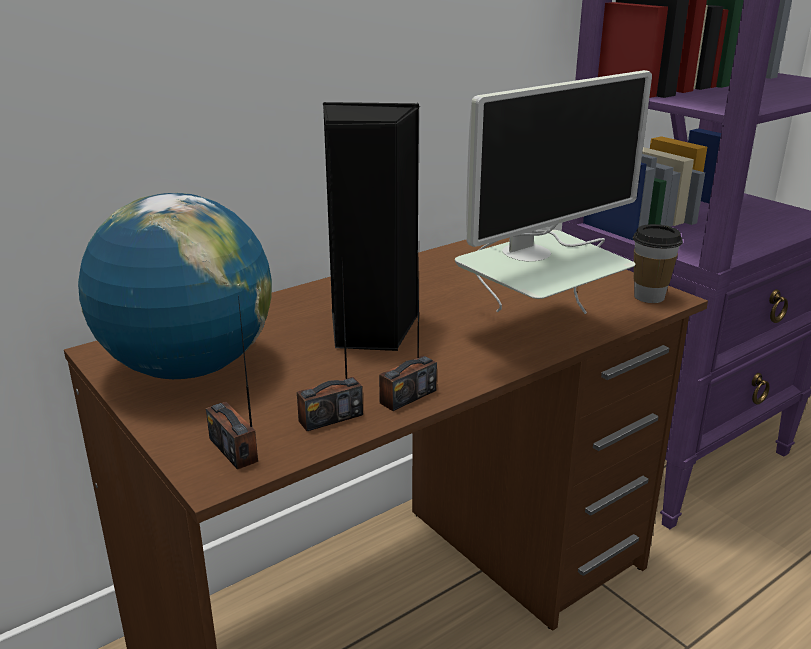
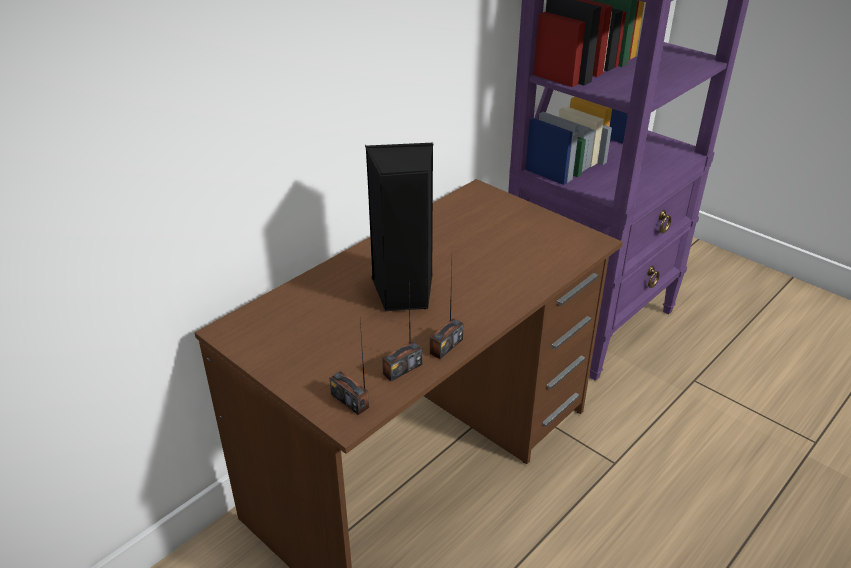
camera: 10 degrees left, 10 degrees up
(188, 369) = (292, 339): globe -> none
(537, 331) = (515, 281): monitor -> none
(649, 297) = (584, 242): cup -> none

